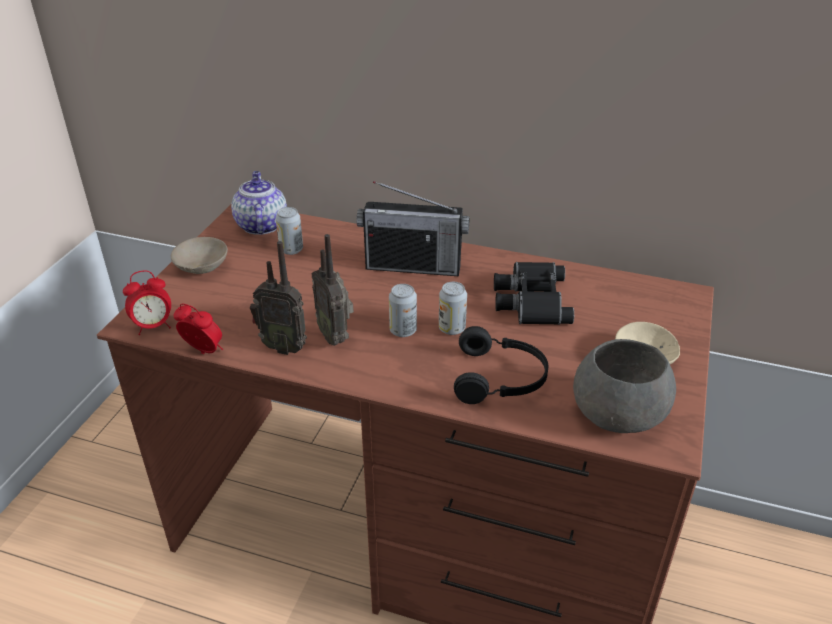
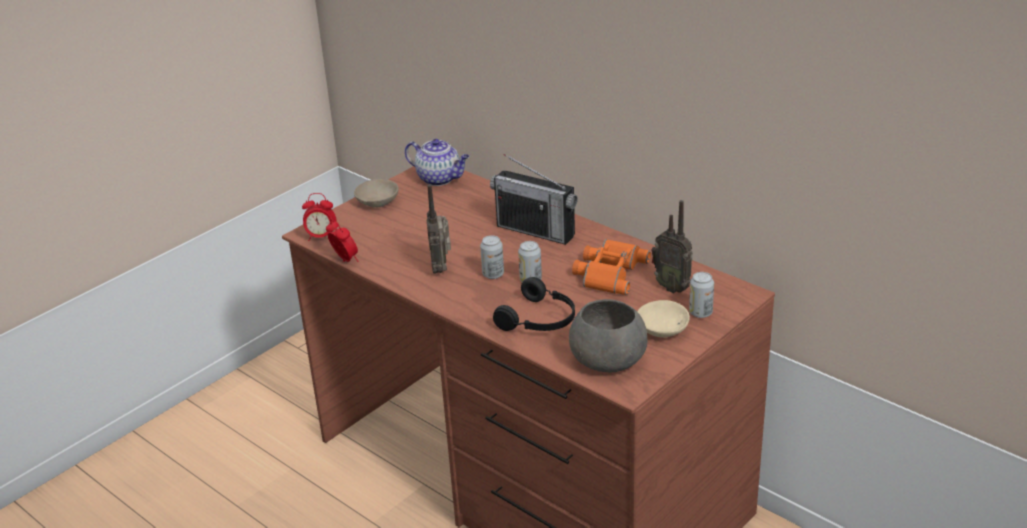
camera: 25 degrees right, 5 degrees down
(261, 225) = (440, 179): teapot -> teapot turned 105 degrees clockwise
(284, 346) = (401, 268): radio -> radio (673, 287)
(291, 250) = (451, 201): can -> can (700, 313)
(530, 300) = (608, 272): black binoculars -> orange binoculars

